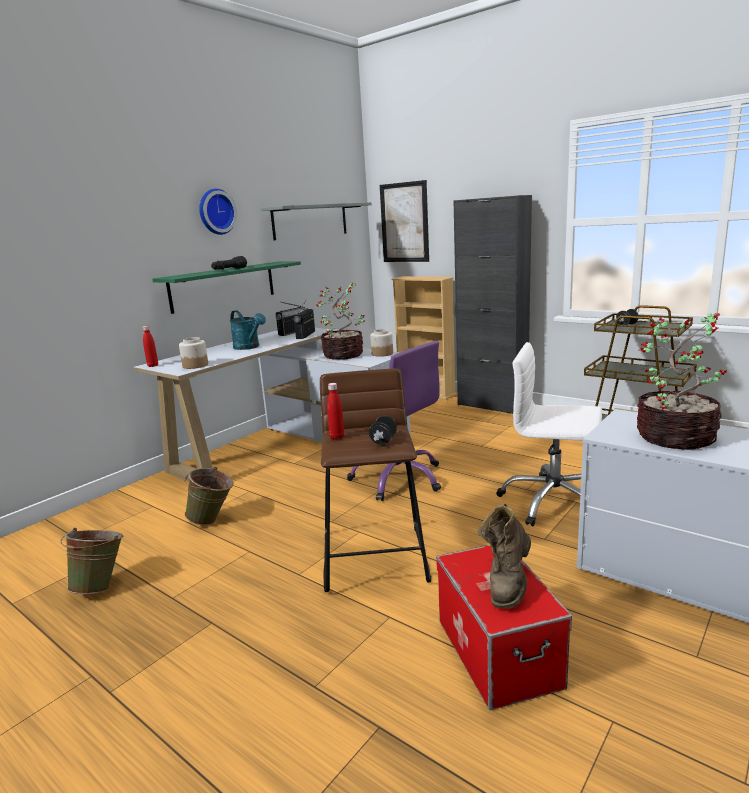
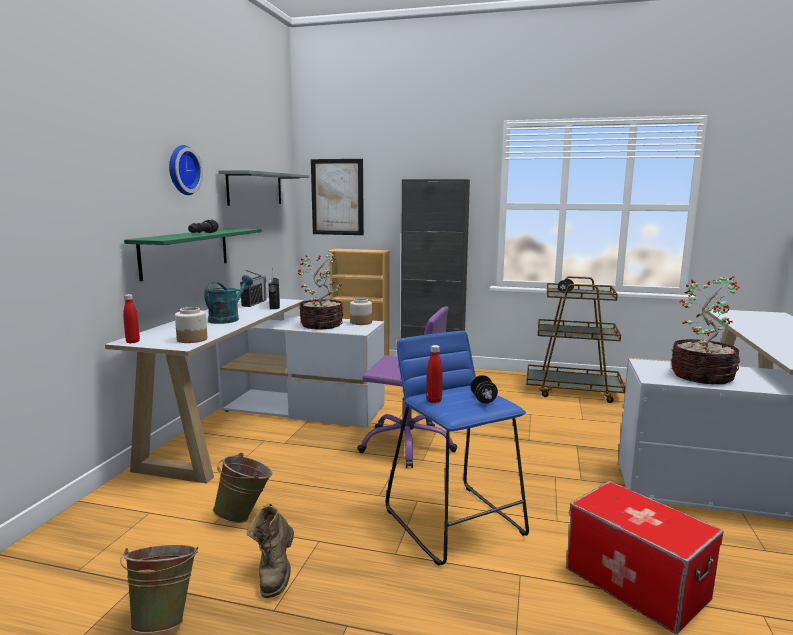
camera: 25 degrees left, 5 degrees down
(249, 347) = (227, 319): turquoise watering can -> turquoise watering can turned 90 degrees counterclockwise
(375, 557) = (455, 522): brown stool -> blue stool
(507, 583) = (651, 515): brown boot -> brown boot (275, 574)
(553, 502) = (559, 448): white office chair -> none

